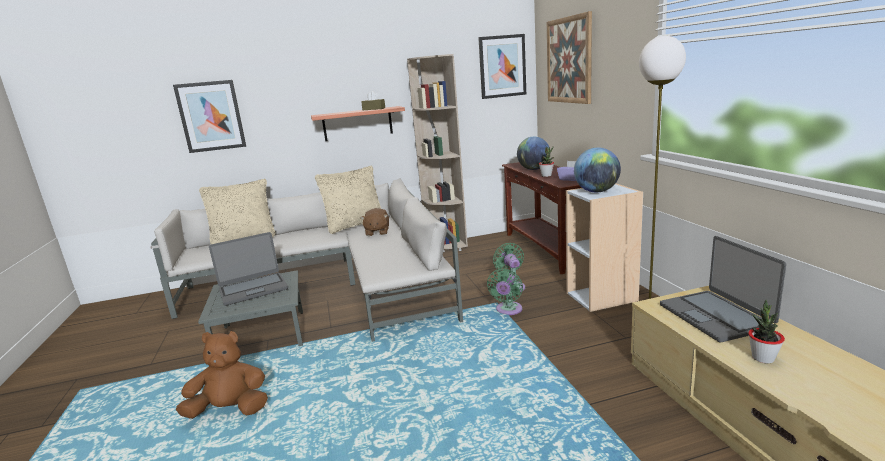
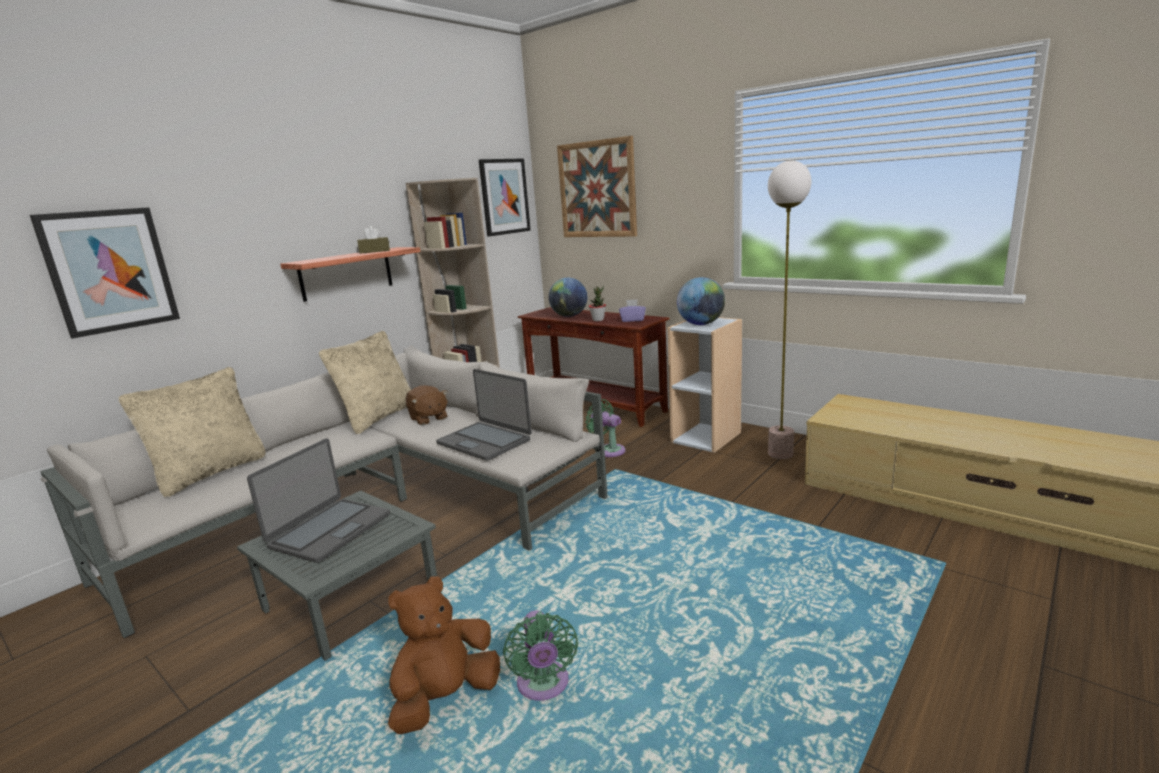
camera: 35 degrees left, 0 degrees up
(508, 310) = (637, 473): green fan -> green fan (543, 686)
(715, 316) = (879, 414): laptop -> laptop (485, 441)
(763, 358) = (951, 433): potted plant -> none

